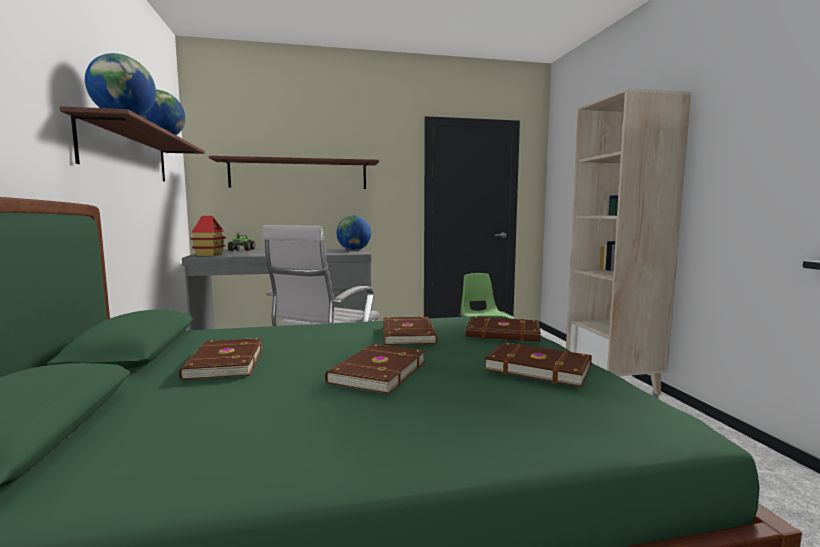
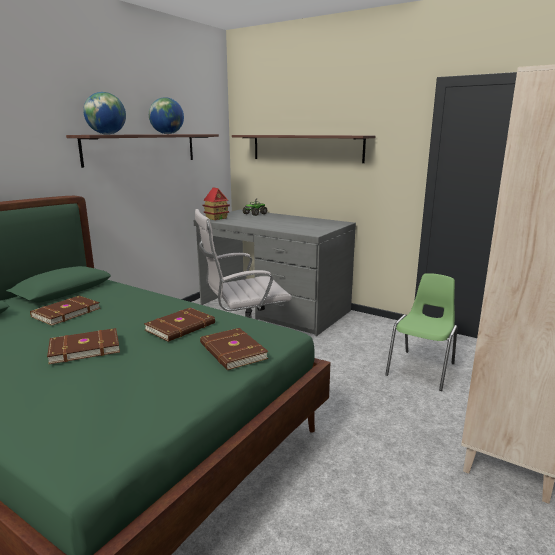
camera: 45 degrees right, 10 degrees up
(354, 250) = (326, 228): globe -> none
(538, 367) = (151, 387): brown book -> none

